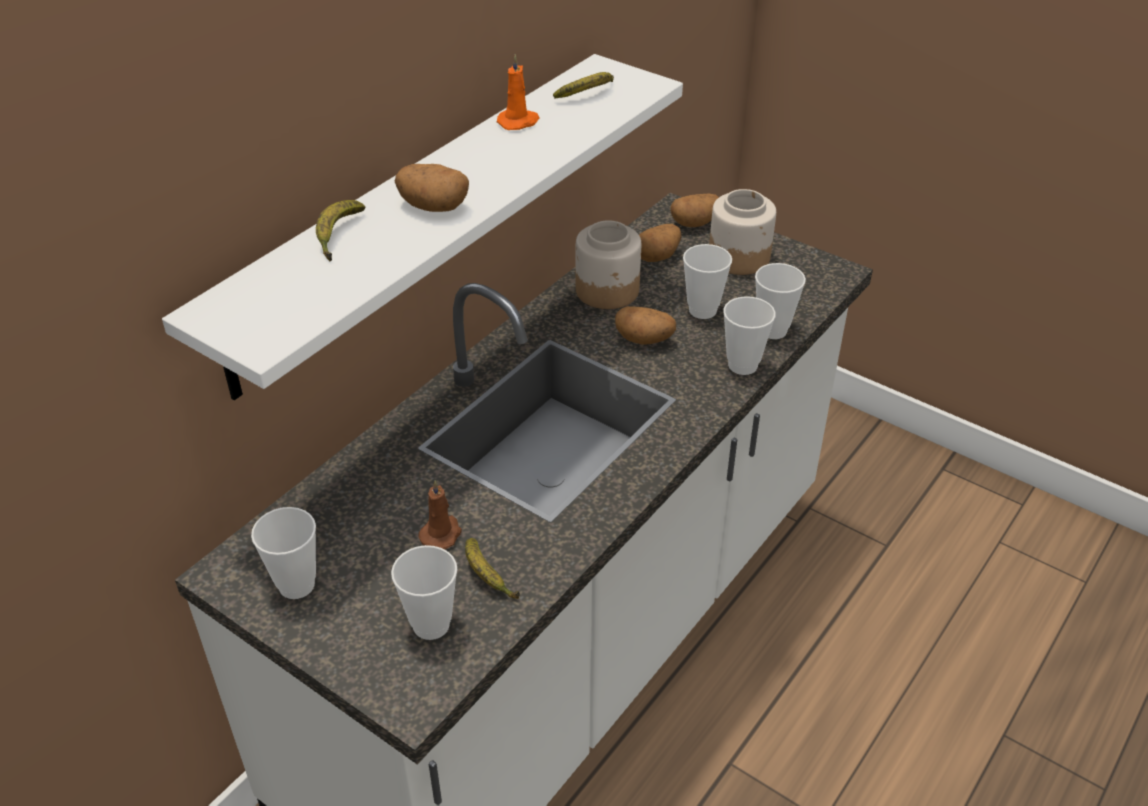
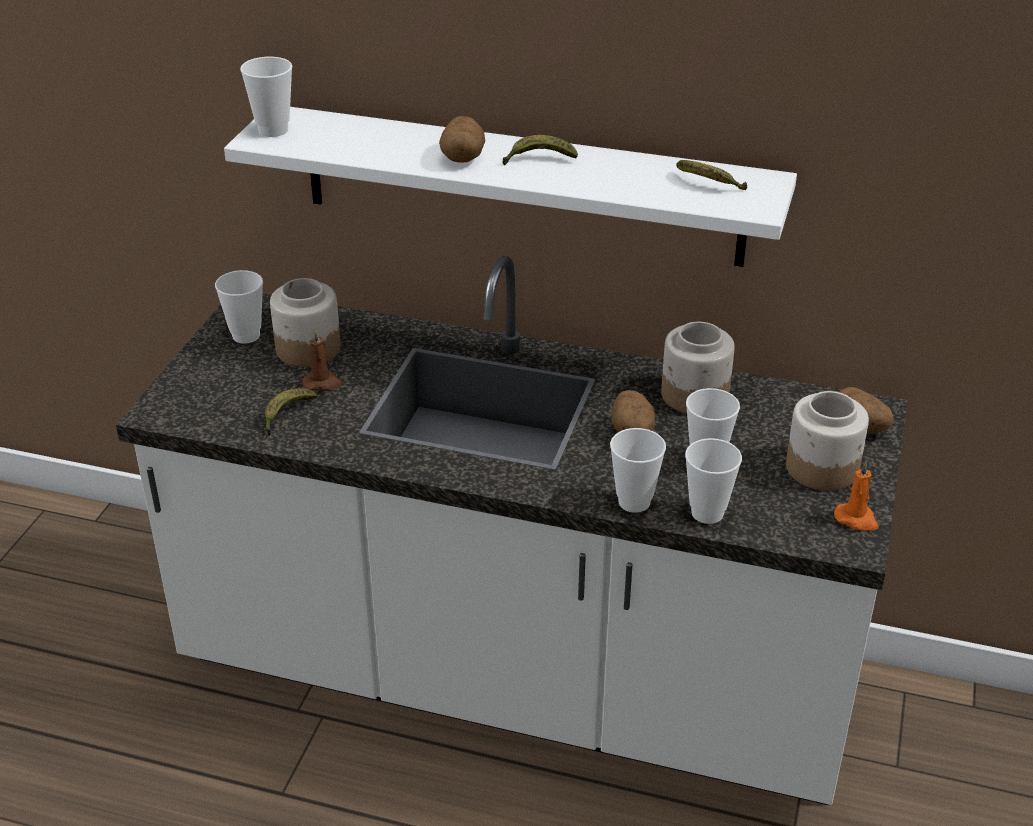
camera: 70 degrees right, 5 degrees down
(338, 236) = (399, 133): banana -> banana (538, 159)
(363, 533) = (307, 349): none -> jar
(431, 625) = (228, 402): cup -> cup (273, 130)
(519, 122) = (627, 163): orange candle -> orange candle (857, 519)
(657, 256) = (777, 414): potato -> none

